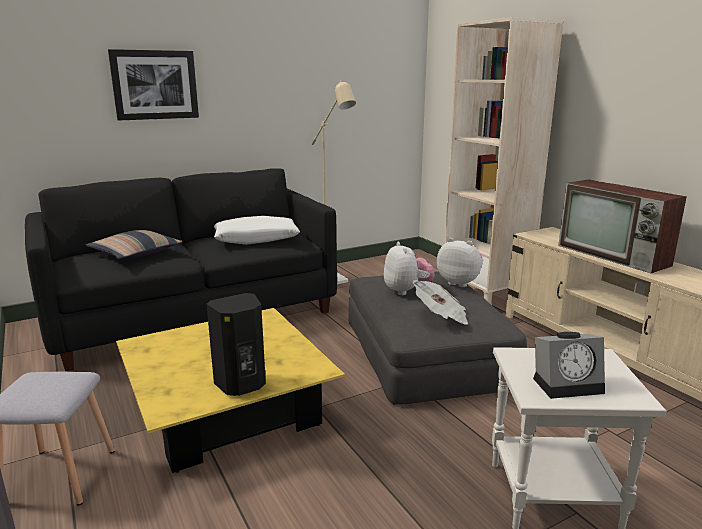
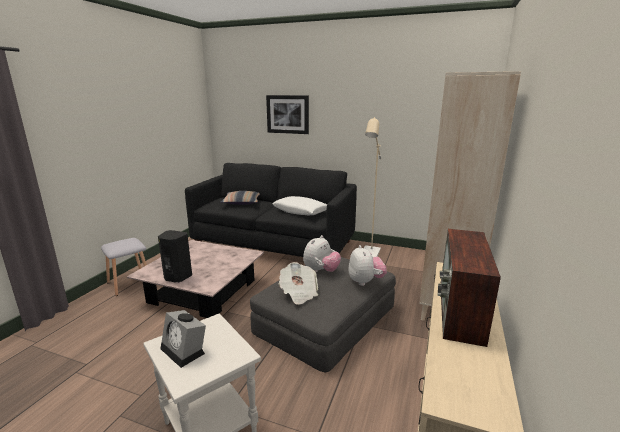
camera: 50 degrees right, 0 degrees up
(229, 408) = (204, 291): yellow coffee table -> pink coffee table

